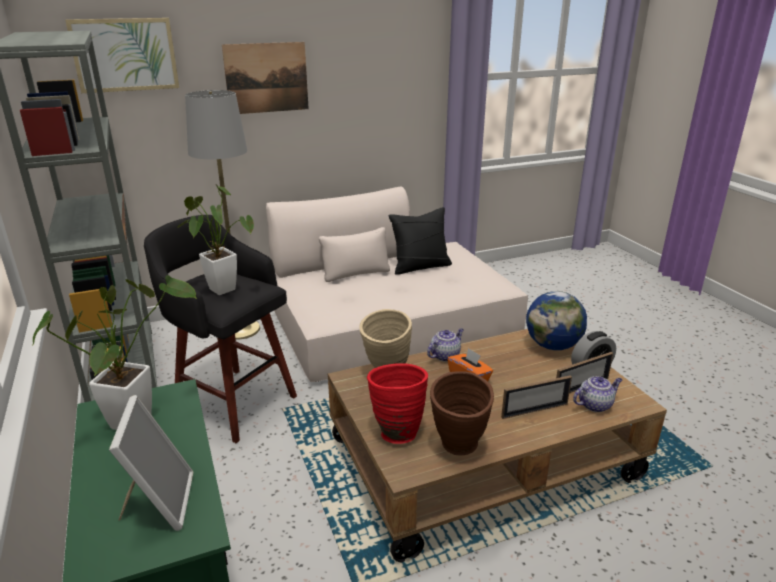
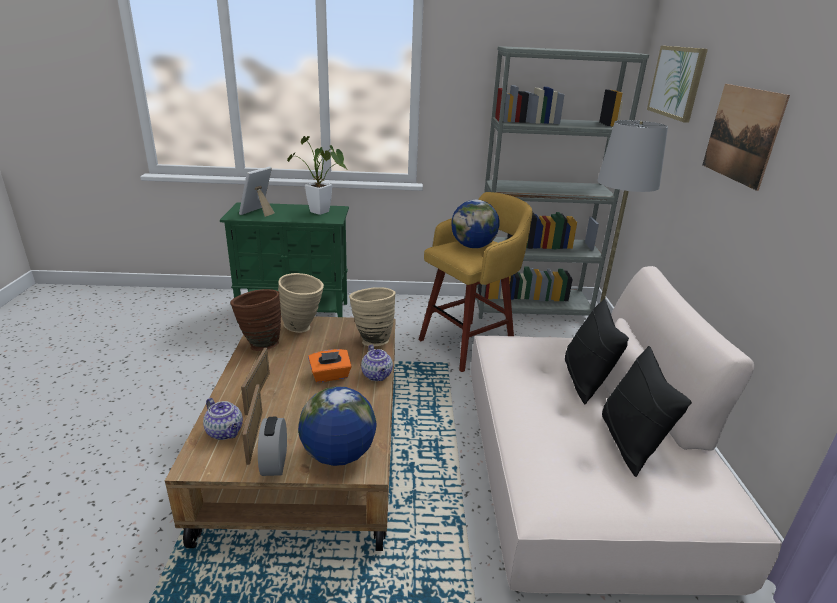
camera: 110 degrees right, 0 degrees up
(159, 503) = (259, 213): picture frame -> picture frame turned 105 degrees clockwise
(219, 287) = (473, 246): potted plant -> globe
(233, 402) = (469, 344): black stool -> yellow stool
(359, 281) = (585, 380): none -> black pillow
(396, 430) = (303, 328): red vase -> beige vase
(595, 404) = (225, 432): teapot -> teapot turned 45 degrees counterclockwise

